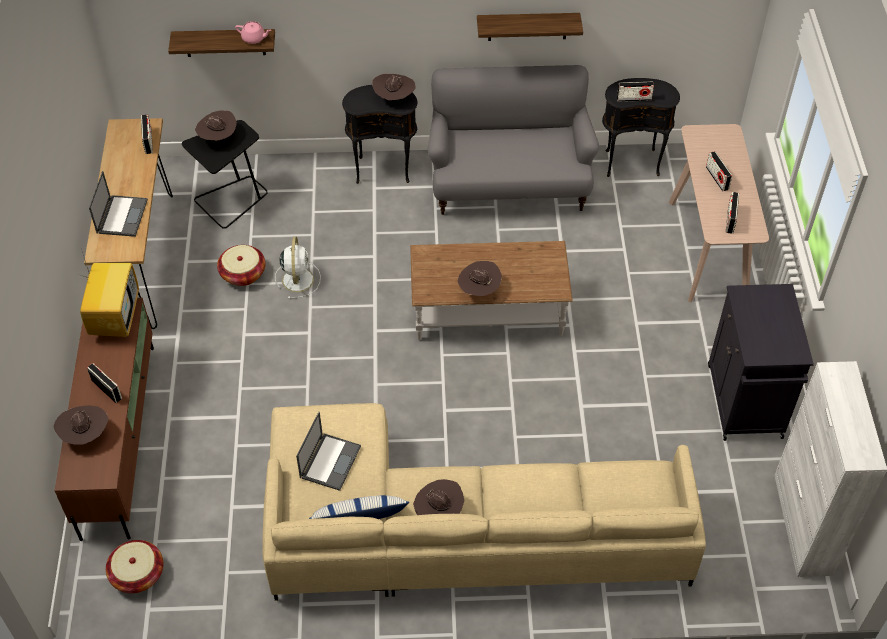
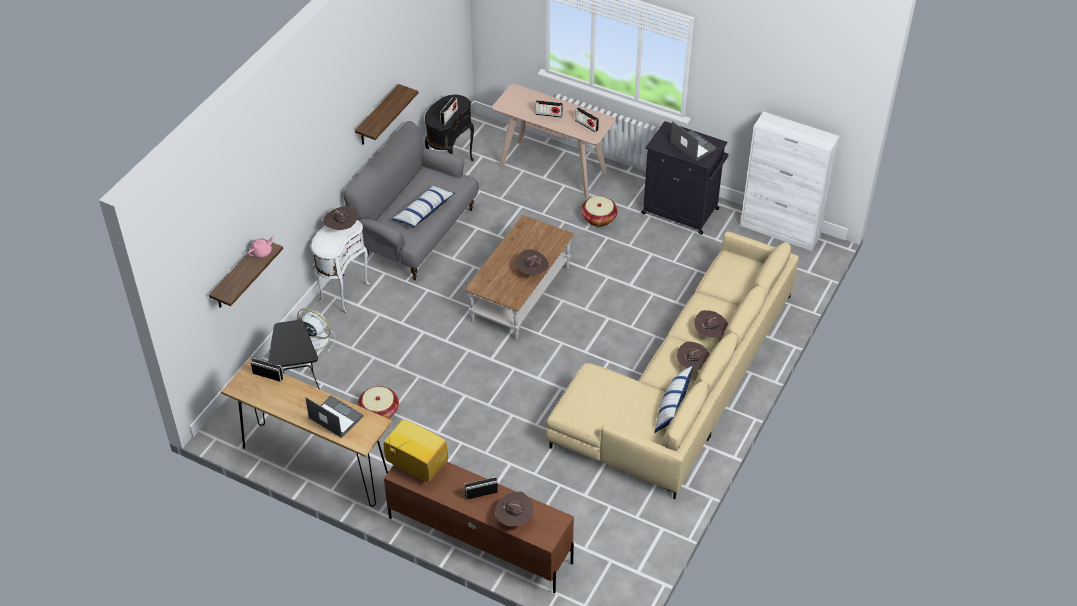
camera: 60 degrees left, 5 degrees down
(137, 574) = (605, 568): basket -> basket (599, 218)
(218, 138) = (283, 343): brown hat -> brown hat (710, 334)
(298, 278) = (409, 381): white fan -> white fan (315, 339)
(330, 461) = (617, 403): laptop -> laptop (692, 145)
(383, 168) = (343, 292): black side table -> white side table
(502, 159) = (423, 211): none -> pillow

